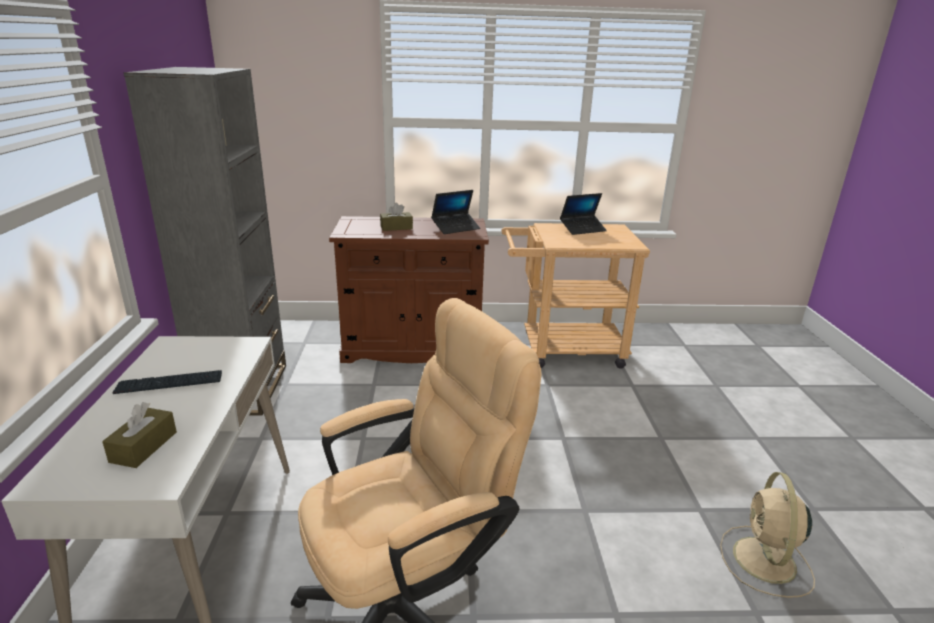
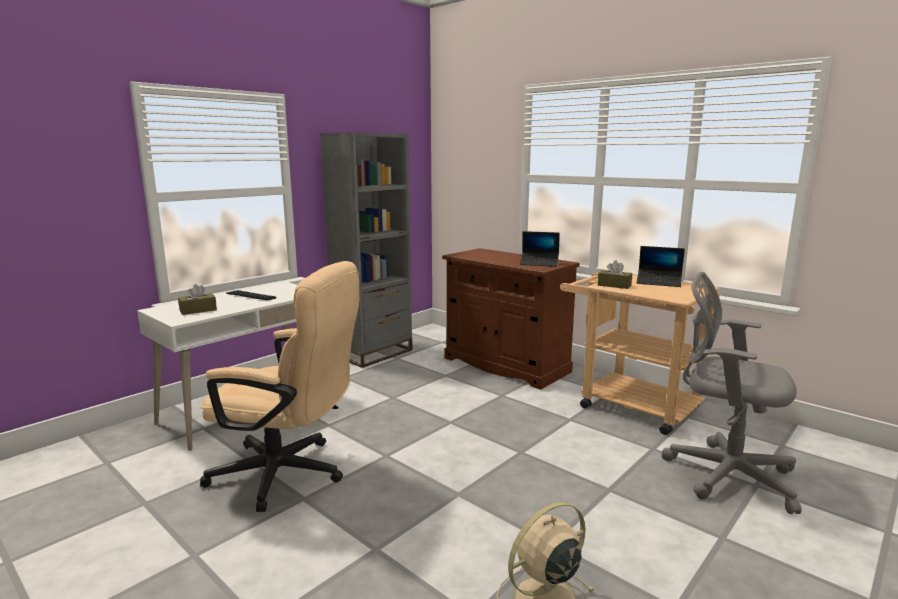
camera: 45 degrees right, 10 degrees down
(396, 227) = (497, 257): brown tissue box -> brown tissue box (614, 285)
(692, 385) = (724, 474): none -> grey office chair

